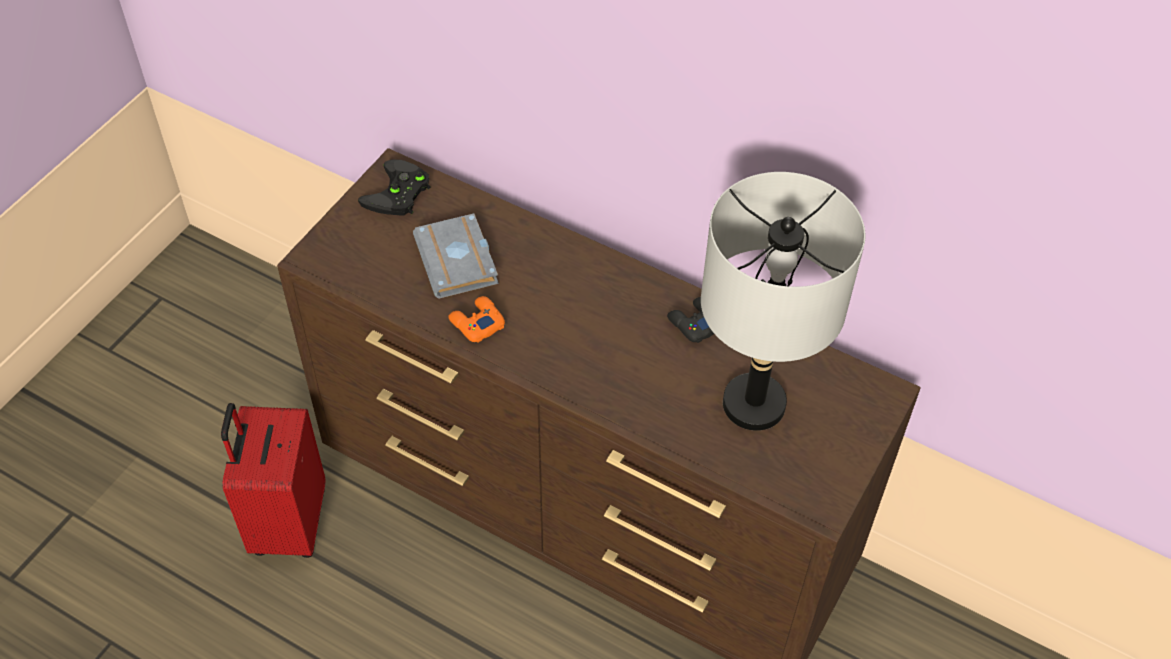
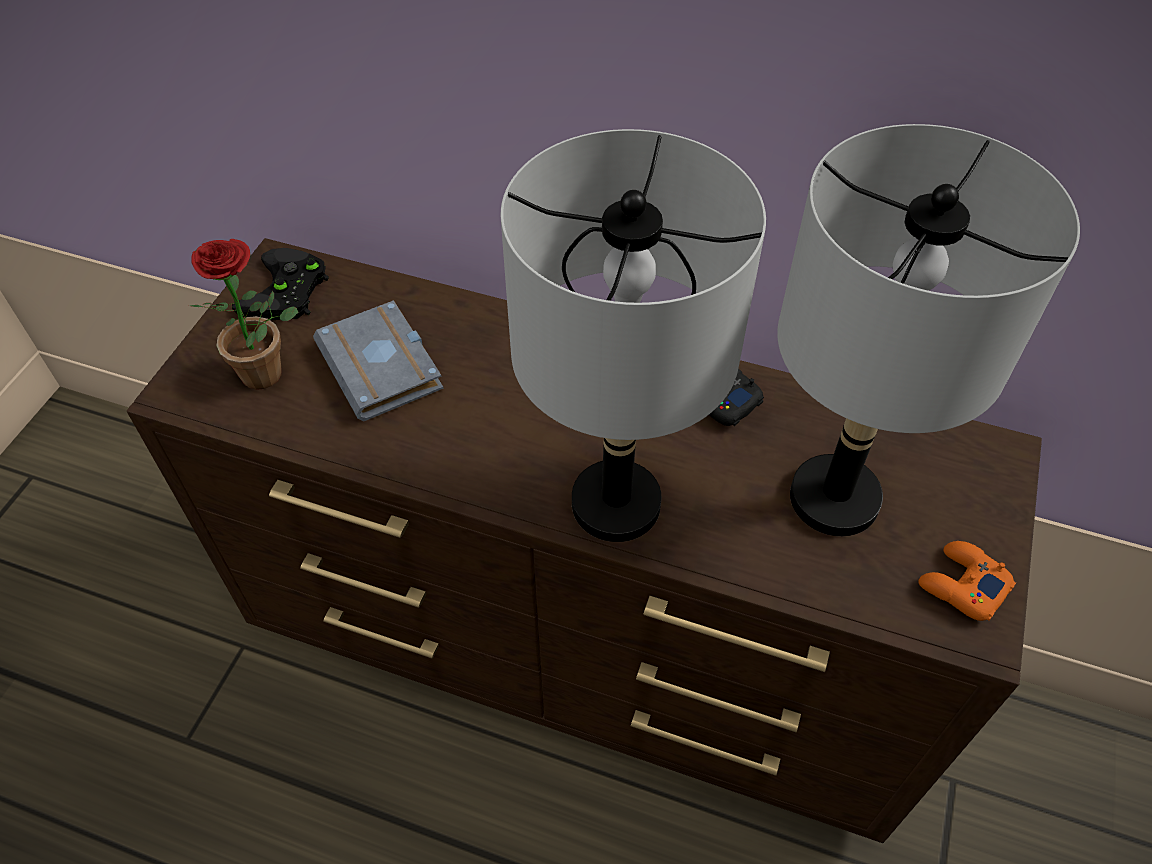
camera: 10 degrees left, 0 degrees up
(287, 523) = (216, 731): red suitcase -> none
(379, 254) = (271, 374): none -> potted plant
(476, 323) = (423, 447): orange game controller -> orange game controller (962, 586)
(600, 384) = (615, 505): none -> grey table lamp

